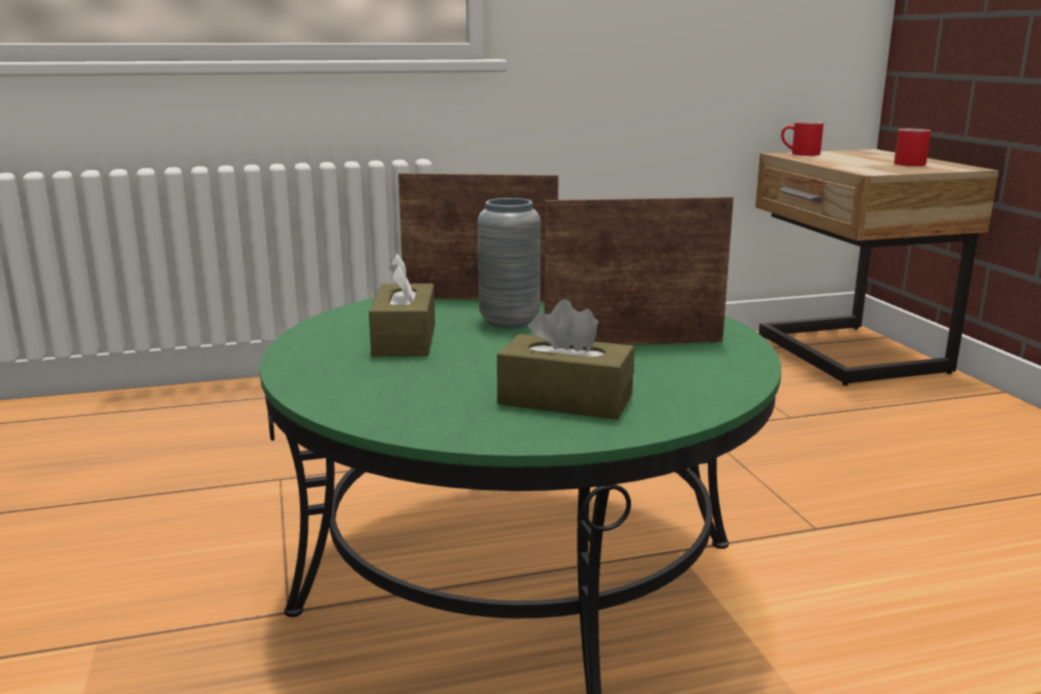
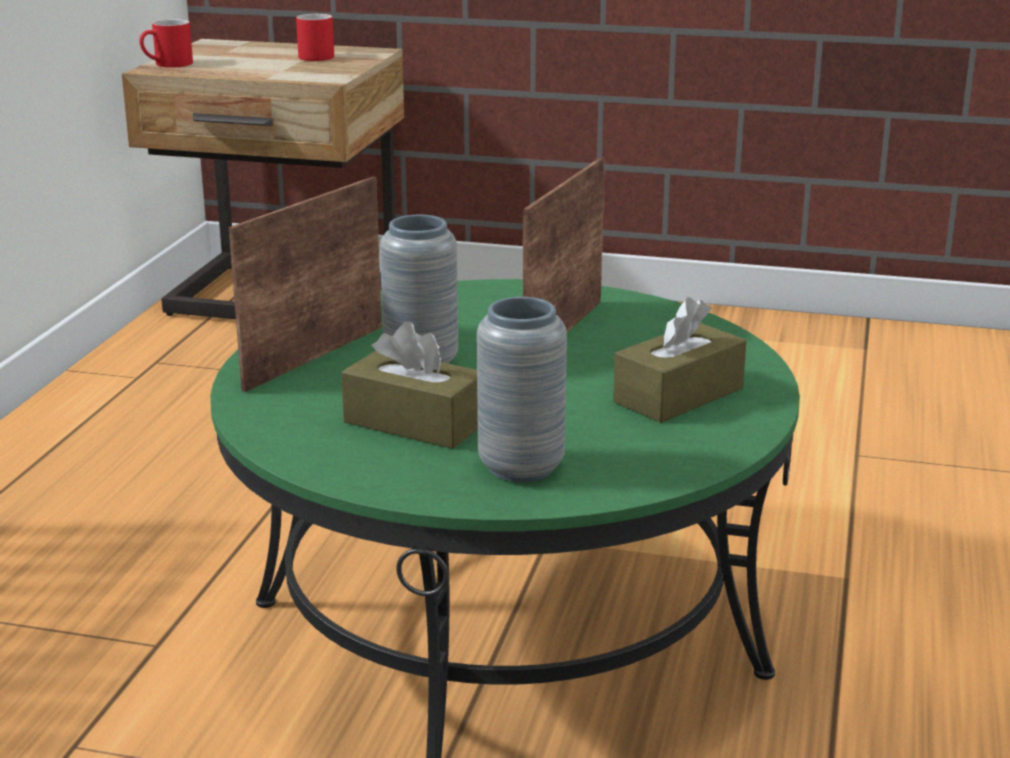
camera: 60 degrees left, 5 degrees up
(360, 379) = (521, 467): none -> grey vase

